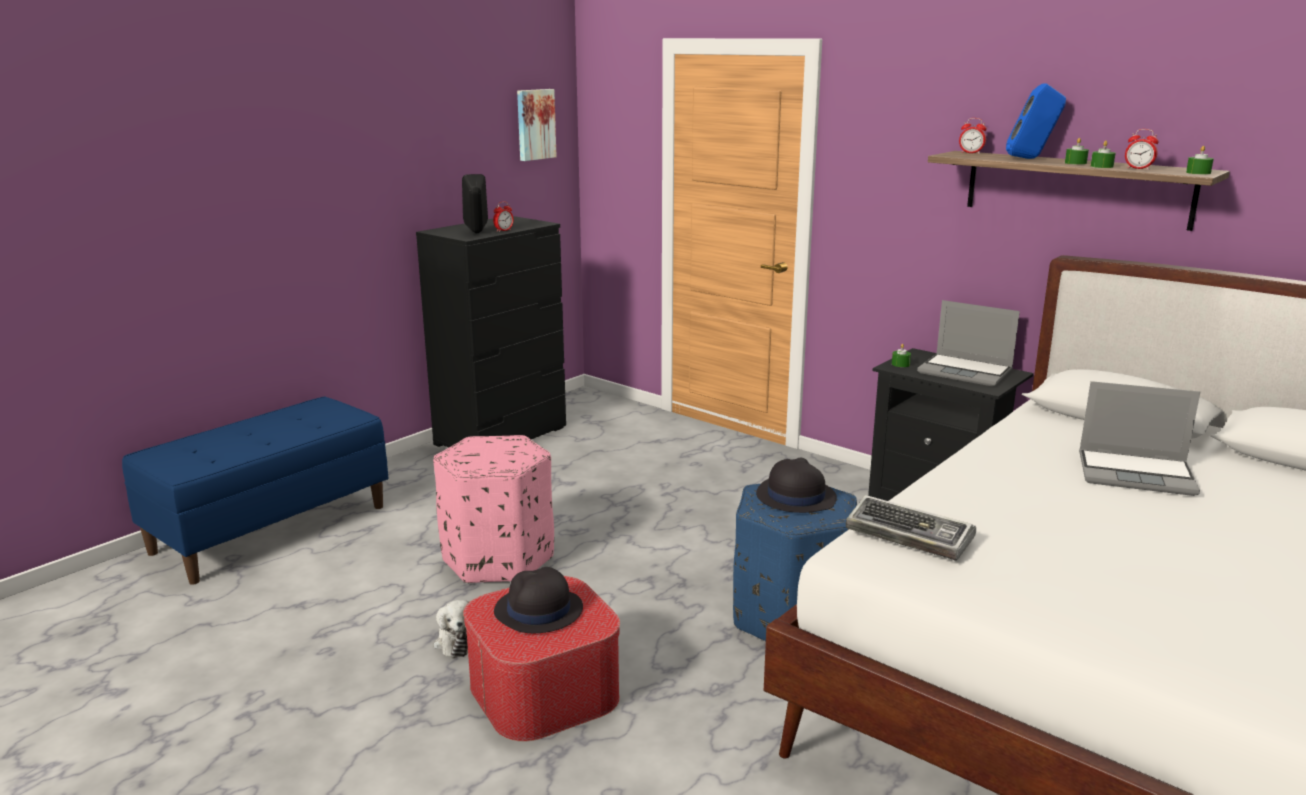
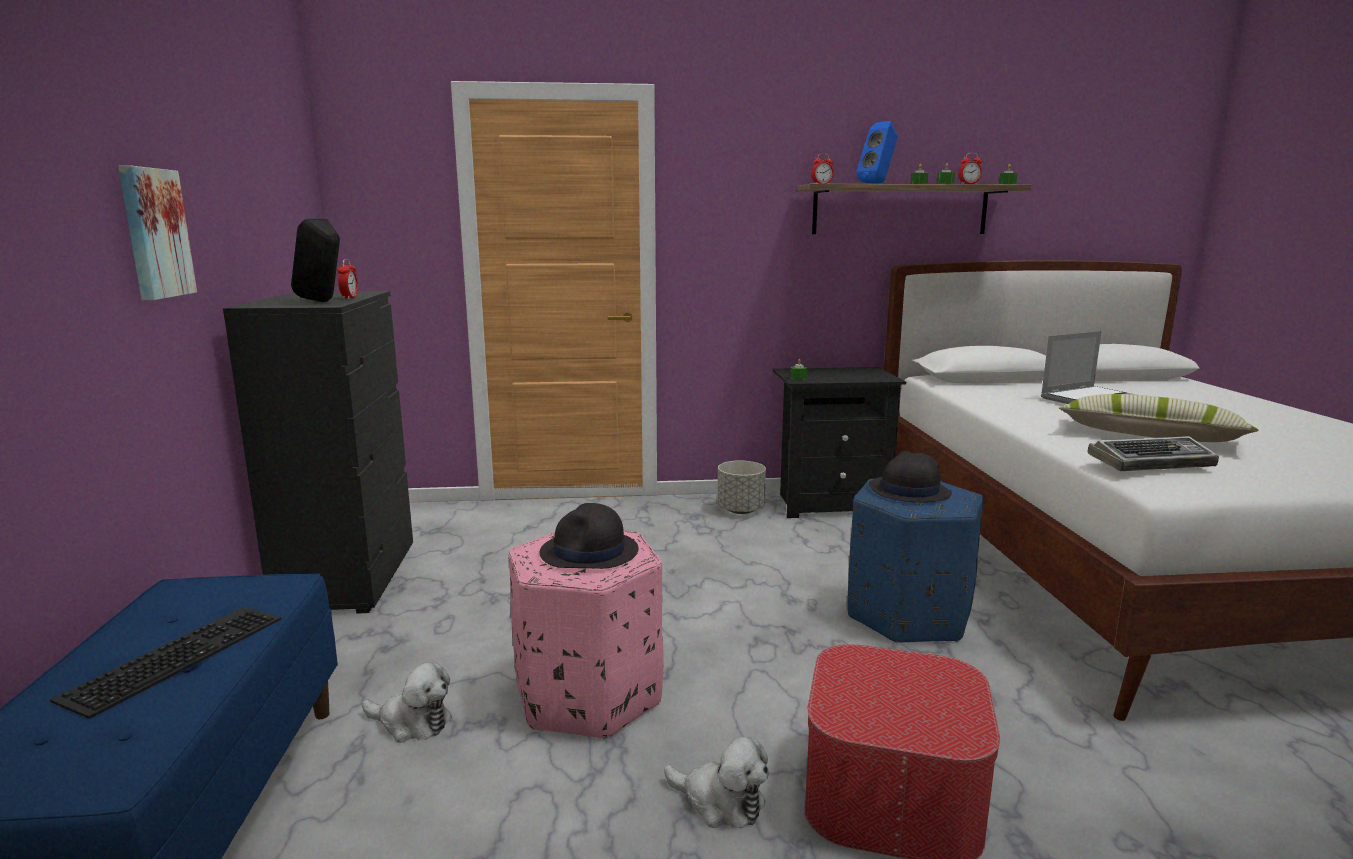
camera: 45 degrees left, 5 degrees down
(270, 434) = (176, 655): none -> keyboard
(404, 529) = (412, 723): none -> plush toy
(535, 124) = (293, 177): picture -> picture (153, 233)
(538, 611) = (888, 691): black hat -> black hat (589, 553)
(840, 486) = (740, 510): none -> grey planter
(966, 372) = (847, 373): laptop -> none
(1029, 522) = (1149, 436): none -> pillow

